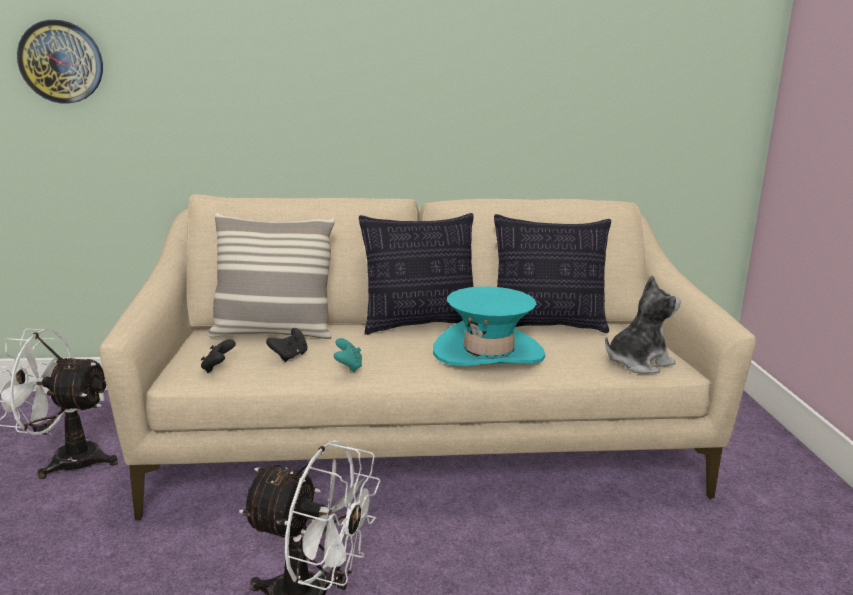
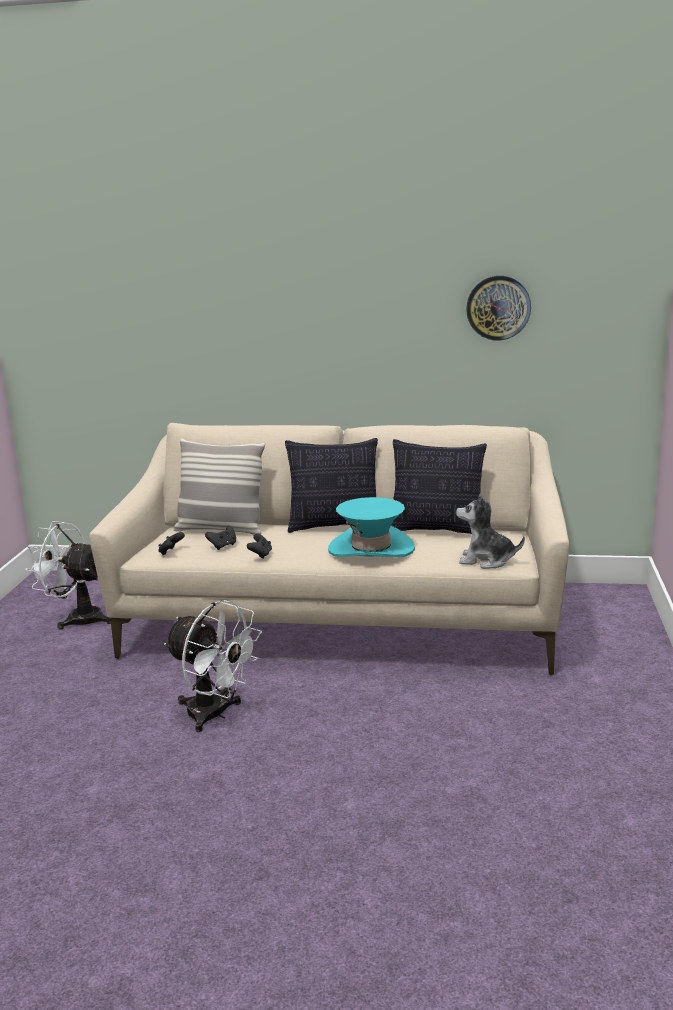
camera: 15 degrees right, 0 degrees up
(61, 62) = (82, 324): wall clock -> wall clock (498, 307)
(348, 367) = (260, 555): turquoise game controller -> black game controller
(637, 363) = (486, 560): plush toy -> plush toy turned 150 degrees counterclockwise

